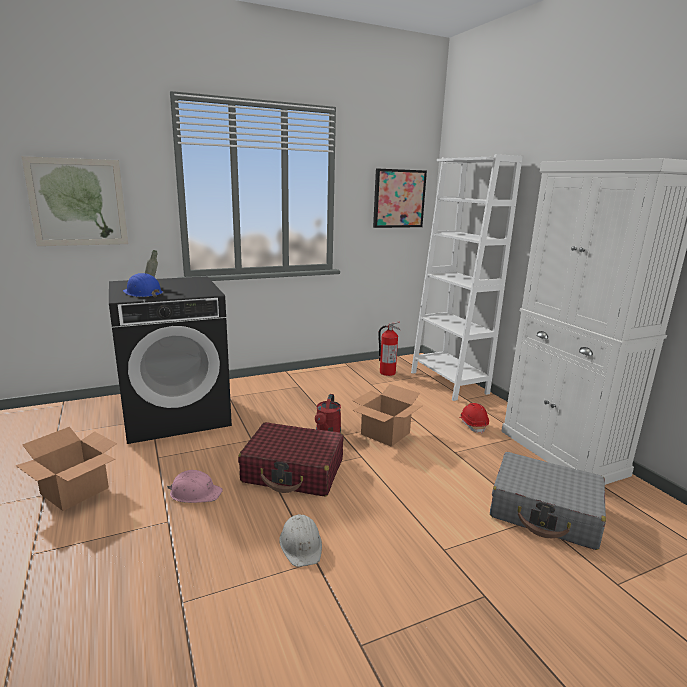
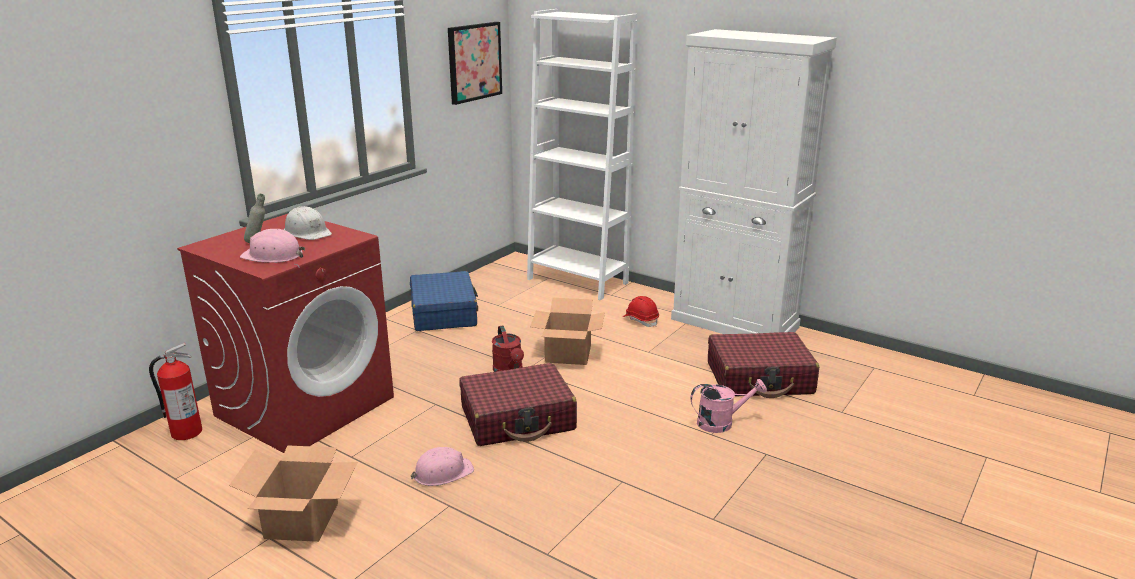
camera: 30 degrees left, 5 degrees up
(78, 202) = (105, 141): picture -> none
(142, 293) = (273, 256): blue hard hat -> pink hard hat
(176, 414) = (306, 406): black washing machine -> red washing machine
(301, 545) = (596, 474): white hard hat -> white hard hat (307, 232)
(329, 380) = (444, 313): none -> blue suitcase
(387, 372) = (501, 286): fire extinguisher -> fire extinguisher (186, 432)
(465, 542) = (721, 422): none -> pink watering can
(545, 512) = (760, 378): grey suitcase -> red suitcase

